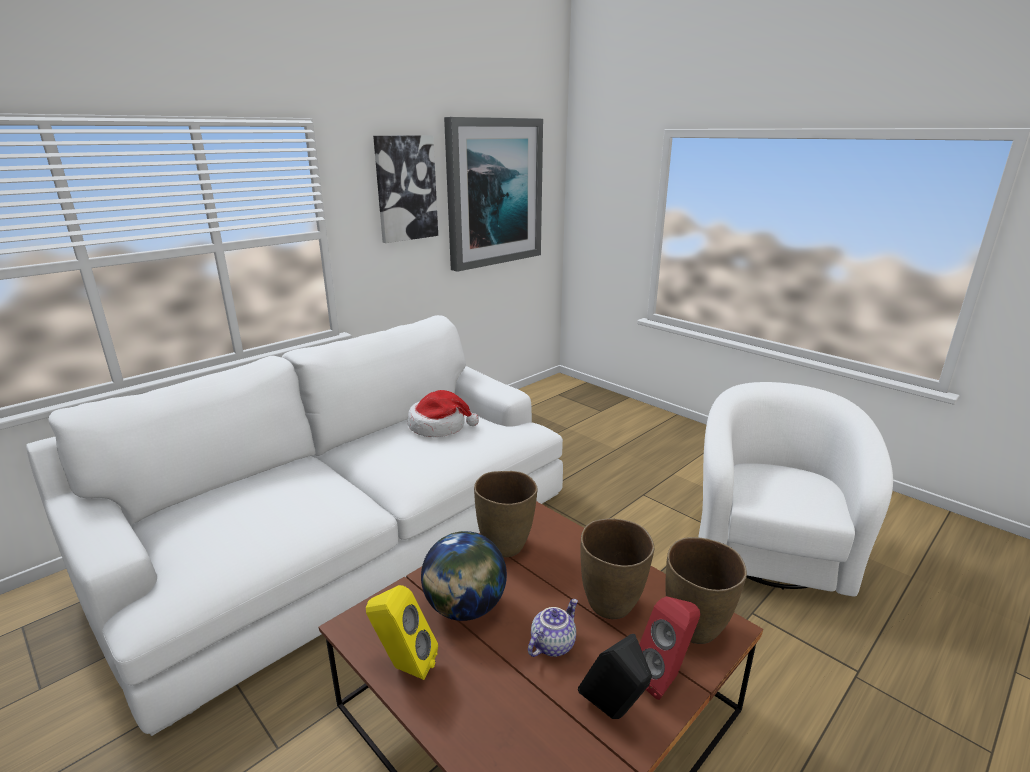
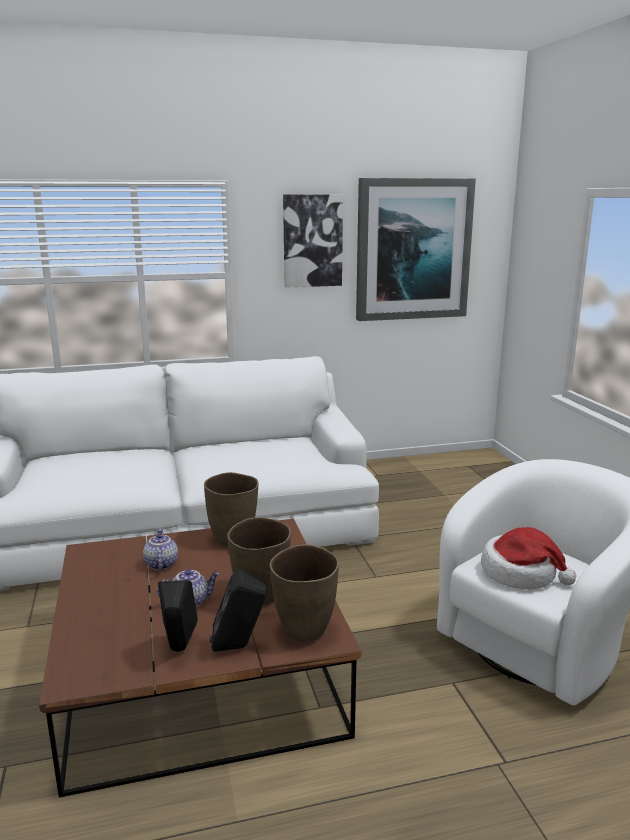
camera: 30 degrees right, 5 degrees down
(404, 667) = (87, 580): yellow speaker -> none
(439, 426) = (270, 448): hat -> hat (520, 573)
(465, 608) = (160, 564): globe -> teapot
(664, 679) = (239, 647): red speaker -> black speaker

